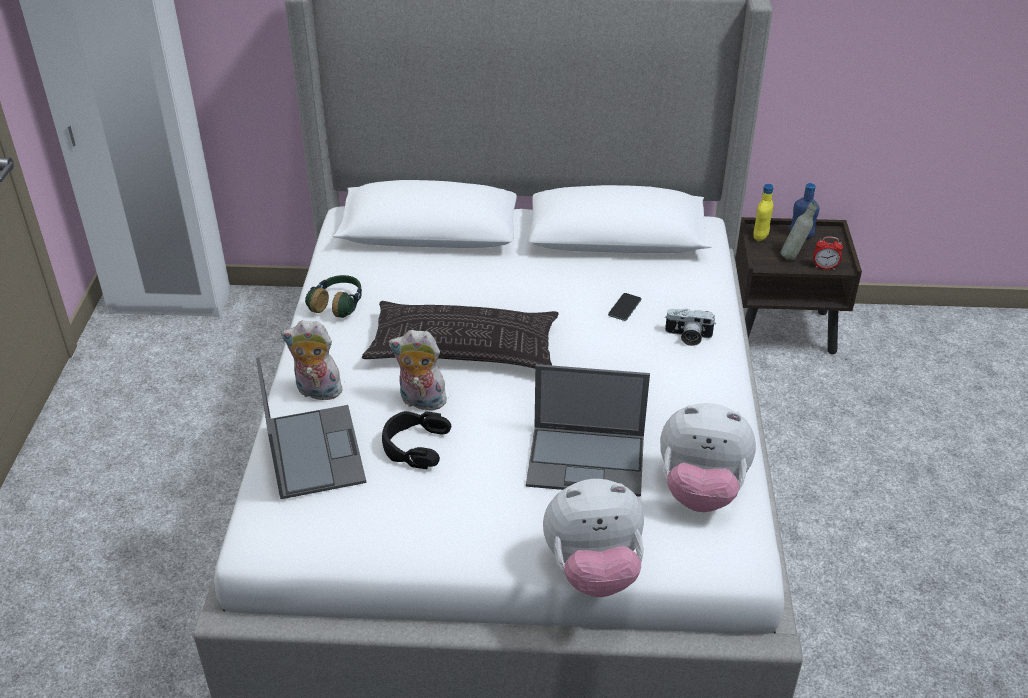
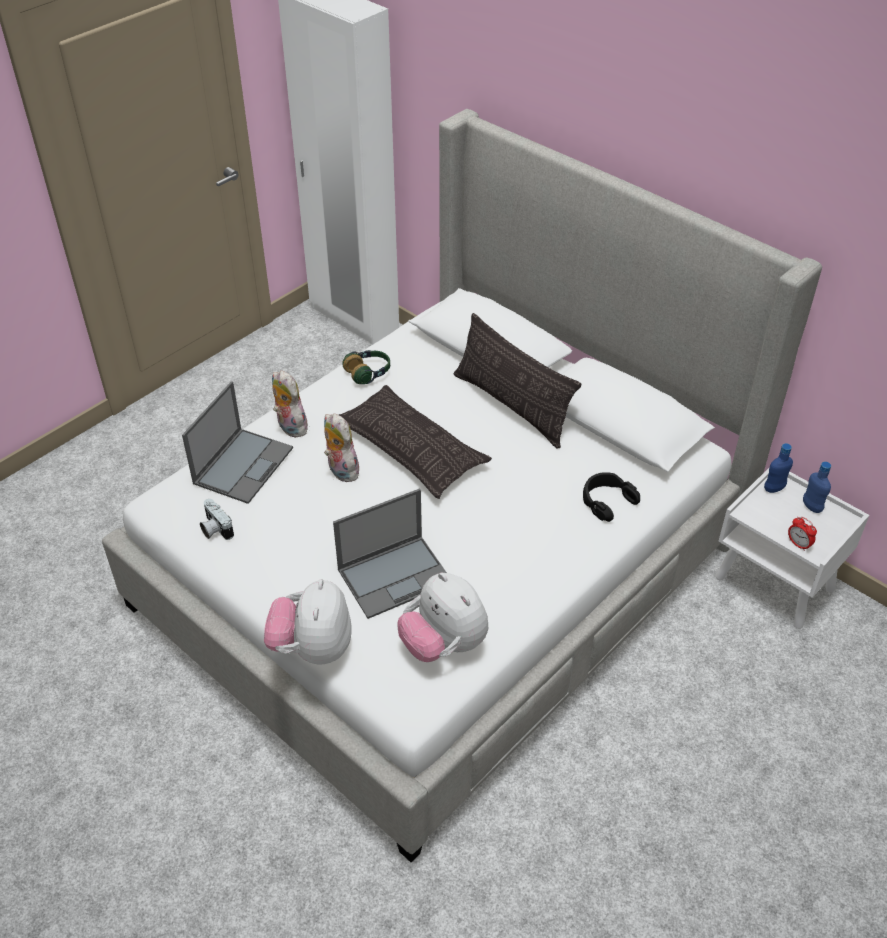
camera: 40 degrees right, 5 degrees up
(414, 445) = (301, 497): black headphones -> black headphones (607, 501)
(509, 266) = (512, 406): none -> pillow
(587, 460) = (396, 575): laptop -> laptop turned 75 degrees counterclockwise
(593, 570) = (312, 648): plush toy -> plush toy turned 60 degrees clockwise
(624, 307) = (556, 482): phone -> none
(688, 336) = (575, 531): camera -> camera (215, 529)
(760, 237) = (774, 489): yellow bottle -> blue bottle
(783, 330) = (775, 584): brown nightstand -> white nightstand
(794, 256) = (782, 520): grey bottle -> none

